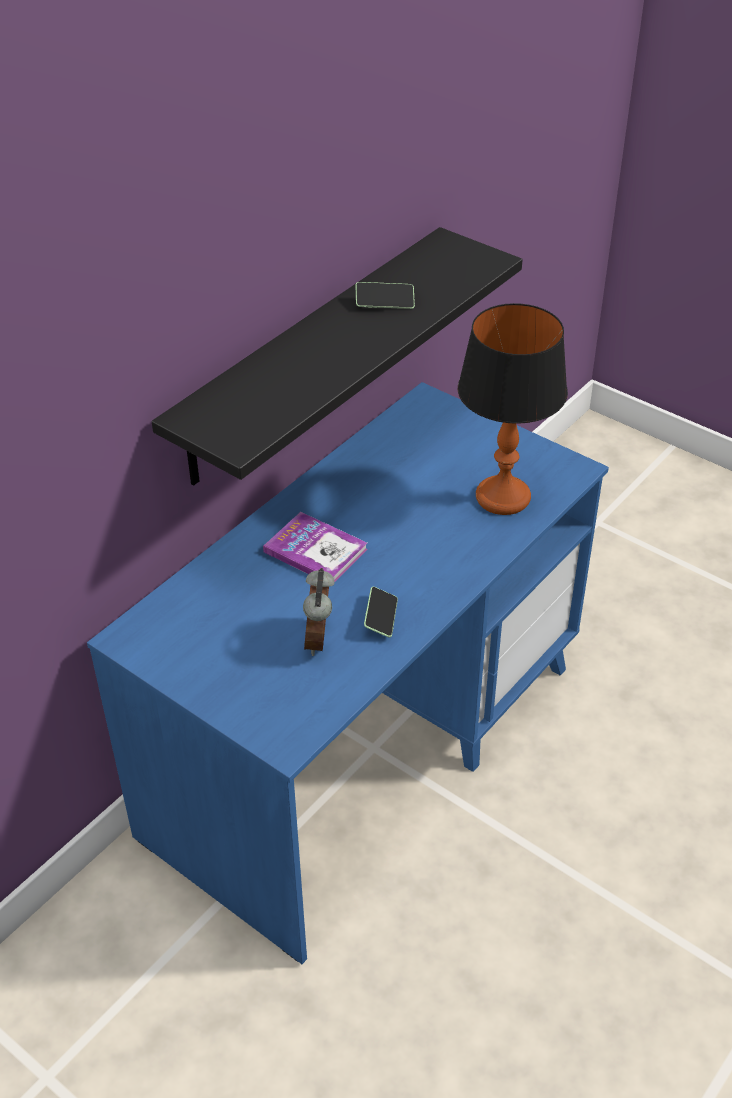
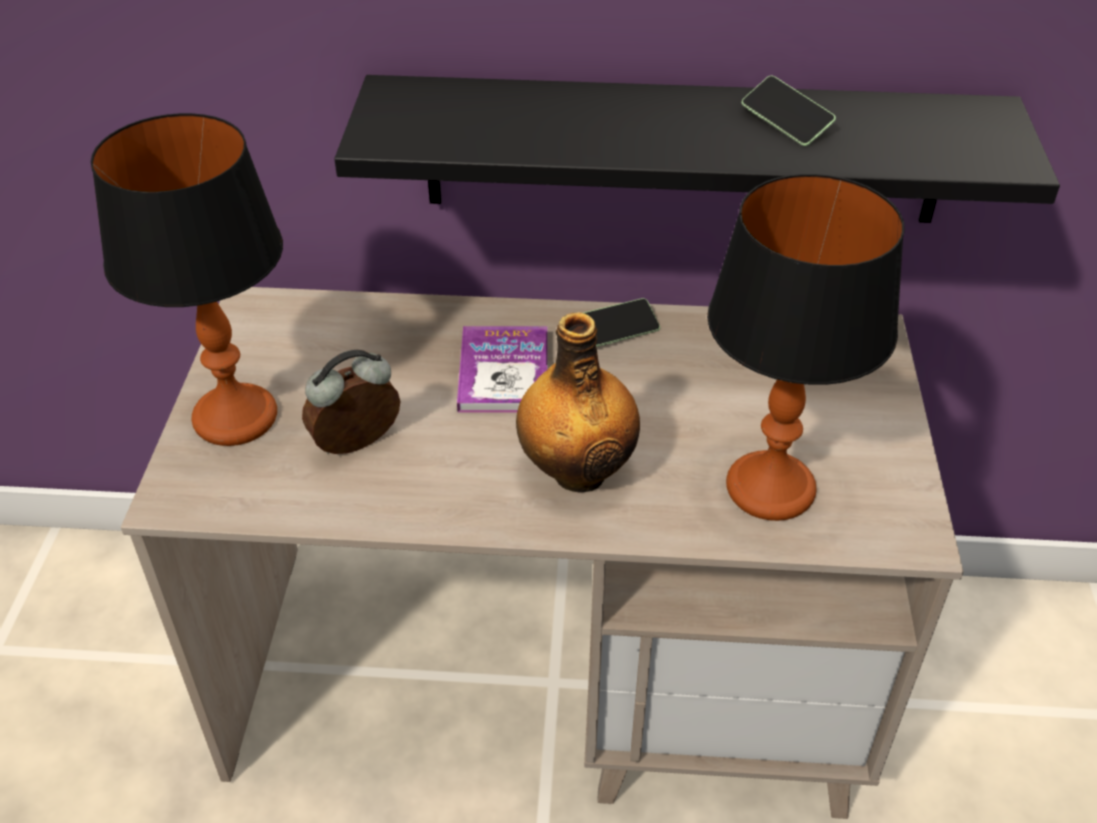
camera: 55 degrees right, 0 degrees up
(237, 687) = (234, 418): none -> table lamp
(366, 745) = (551, 673): blue desk -> beige desk
(381, 618) = (437, 480): phone -> phone (619, 331)
(425, 559) = (577, 471): none -> bottle

